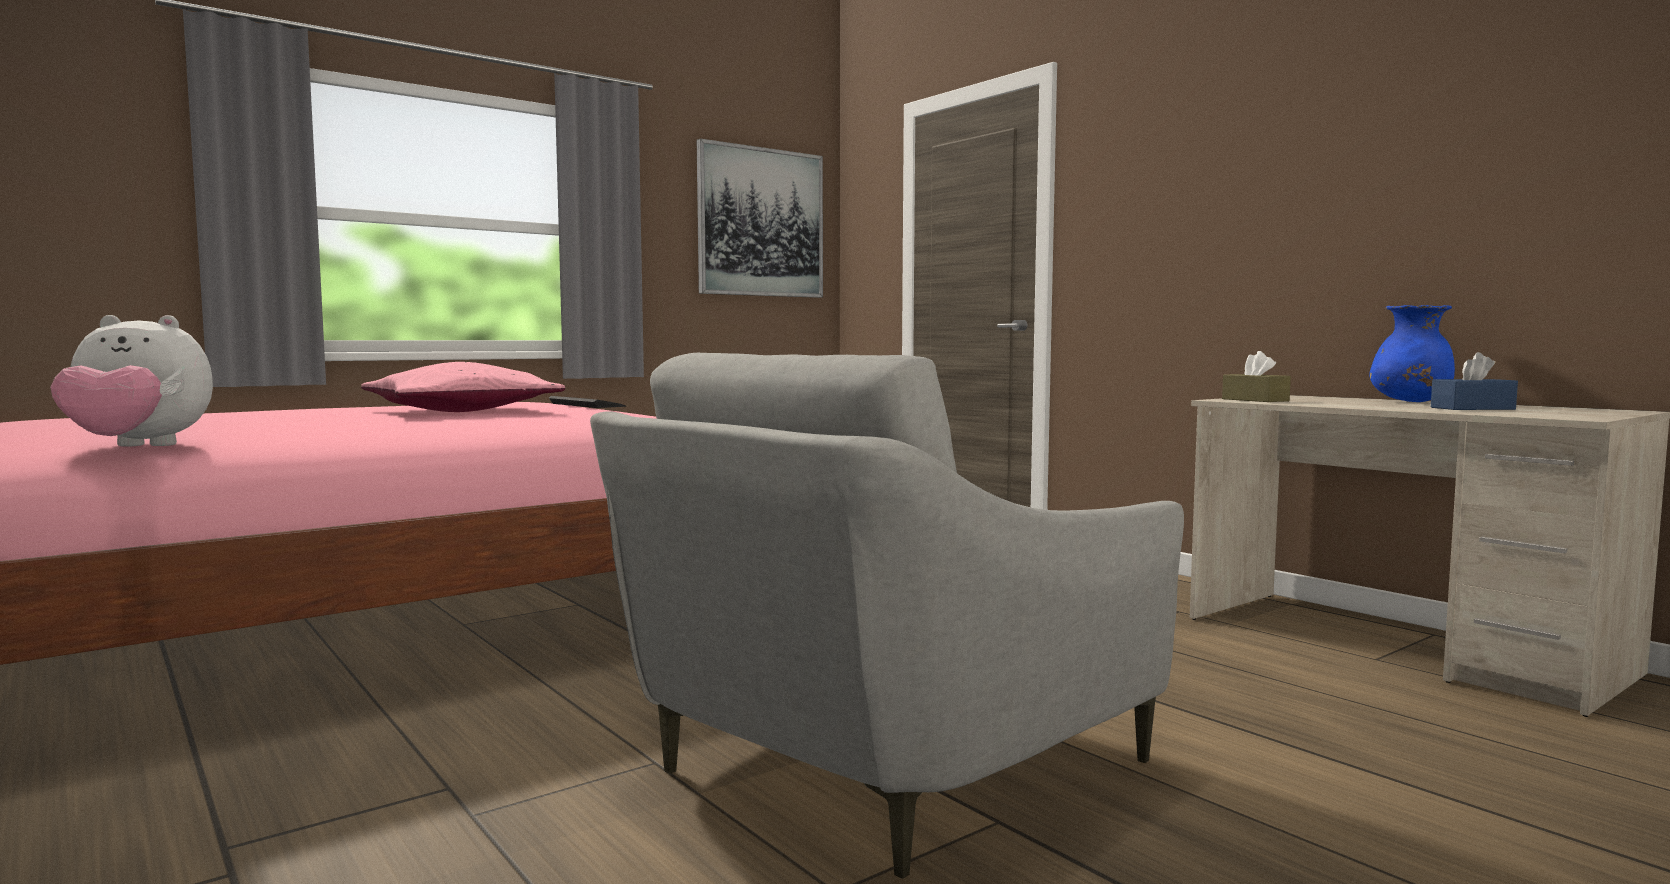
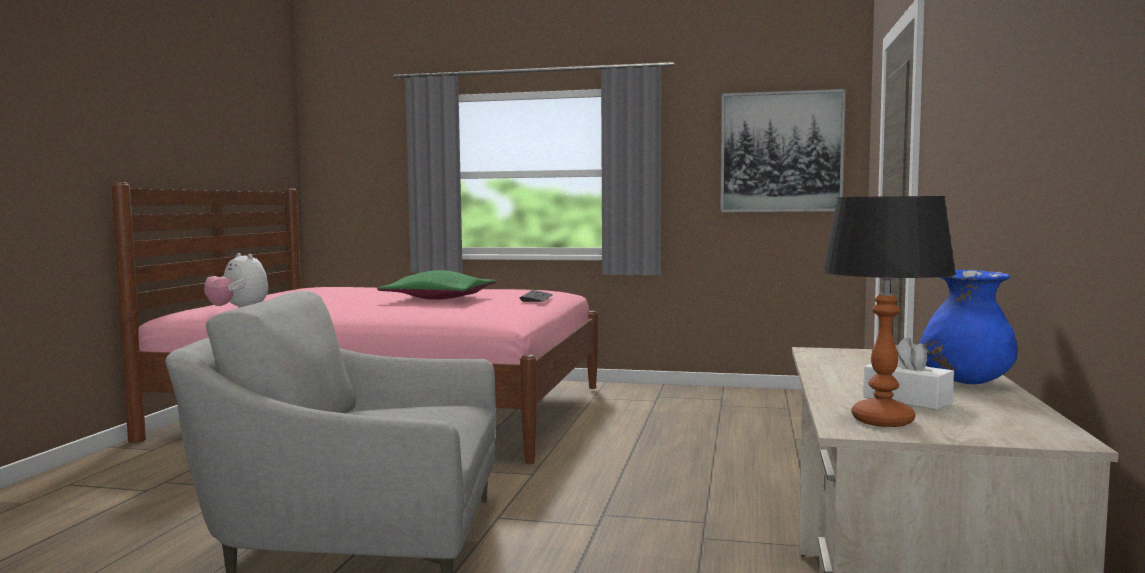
camera: 50 degrees right, 0 degrees up
(462, 411) = (439, 299): pink pillow -> green pillow
(1255, 400) = (836, 355): brown tissue box -> none
(1472, 408) = (907, 400): blue tissue box -> white tissue box
(1548, 414) = (882, 420): none -> table lamp

